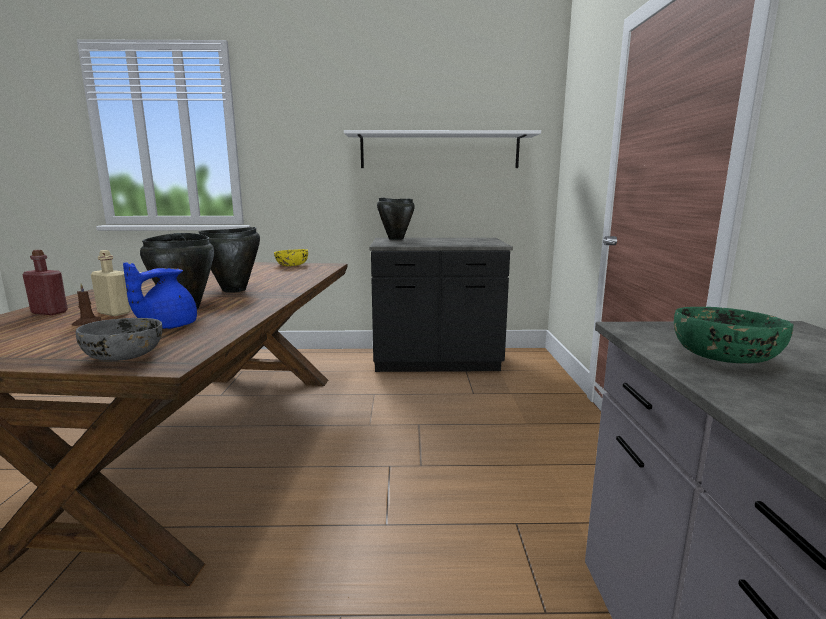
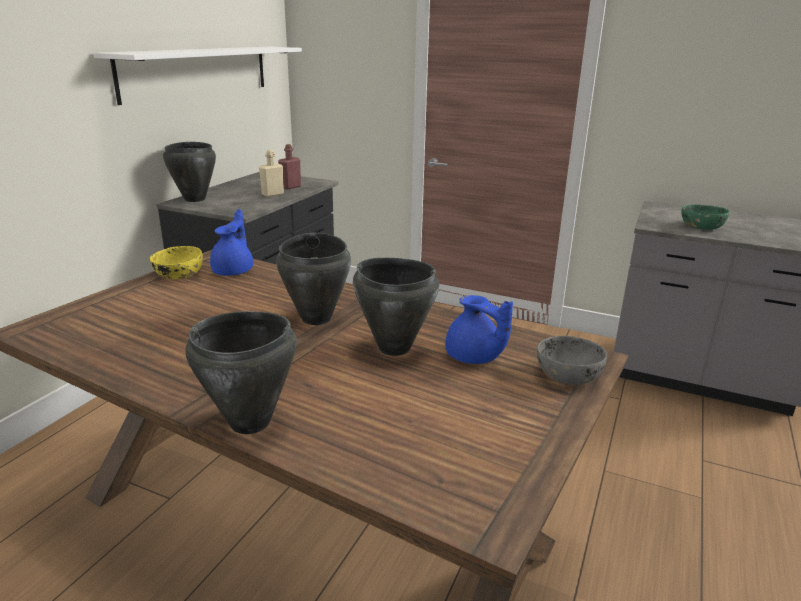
camera: 65 degrees left, 10 degrees up
(49, 312) = (335, 434): red bottle -> red bottle (290, 187)
(75, 299) = (250, 423): none -> black cooking pot
(86, 323) = (422, 402): brown candle -> none
(114, 313) = (382, 388): beige bottle -> beige bottle (272, 194)
(309, 270) = (234, 271): none -> blue teapot

